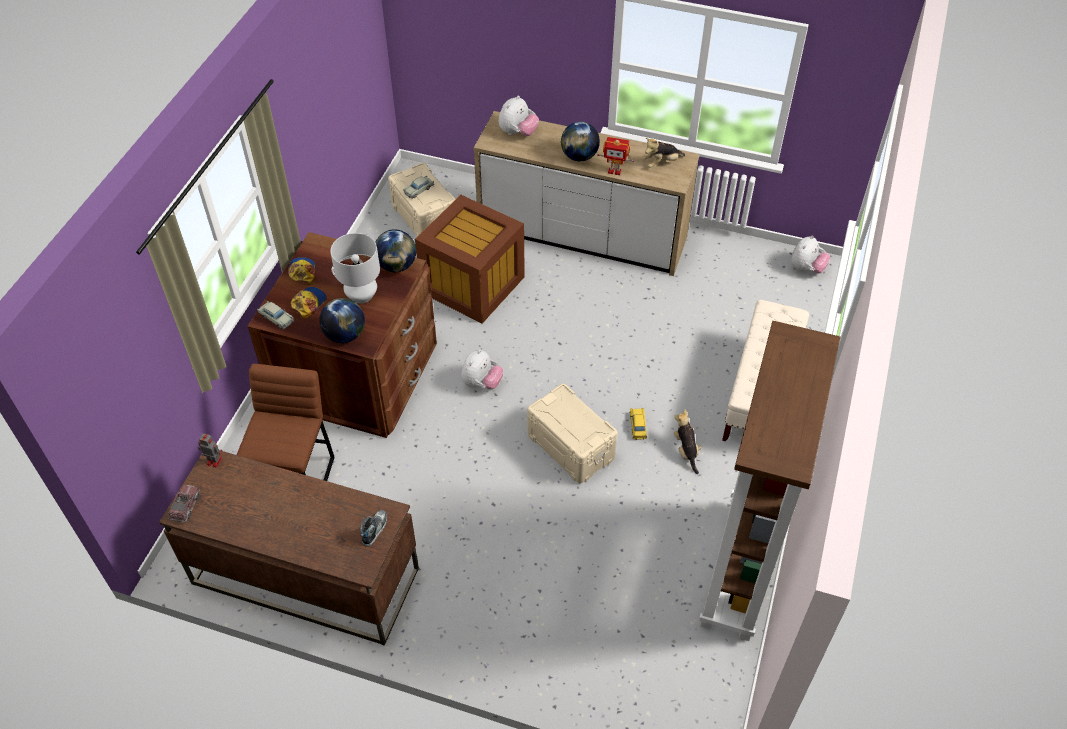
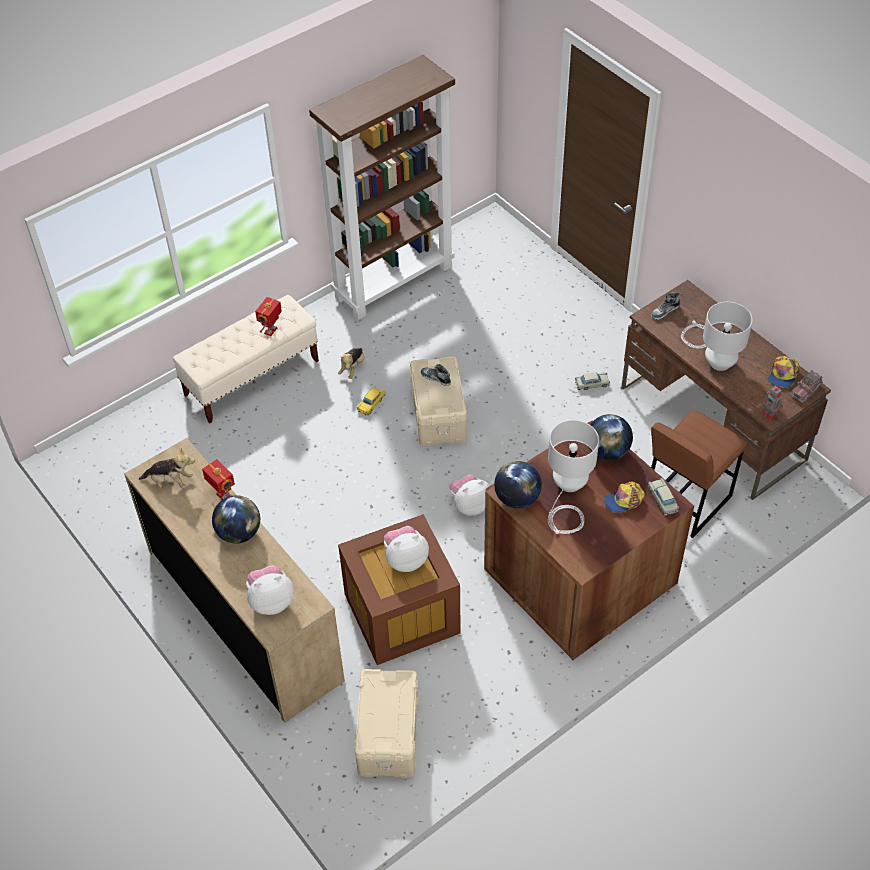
camera: 145 degrees left, 0 degrees up
(302, 272) = (613, 538): cap -> cap (783, 374)
(302, 503) = (711, 352): none -> white table lamp
(419, 190) = (390, 710): beige toy car -> beige toy car (592, 384)
(580, 427) = (435, 378): none -> shoe
(754, 371) = (271, 331): none -> toy robot
(806, 268) = (85, 459): plush toy -> plush toy (405, 559)

